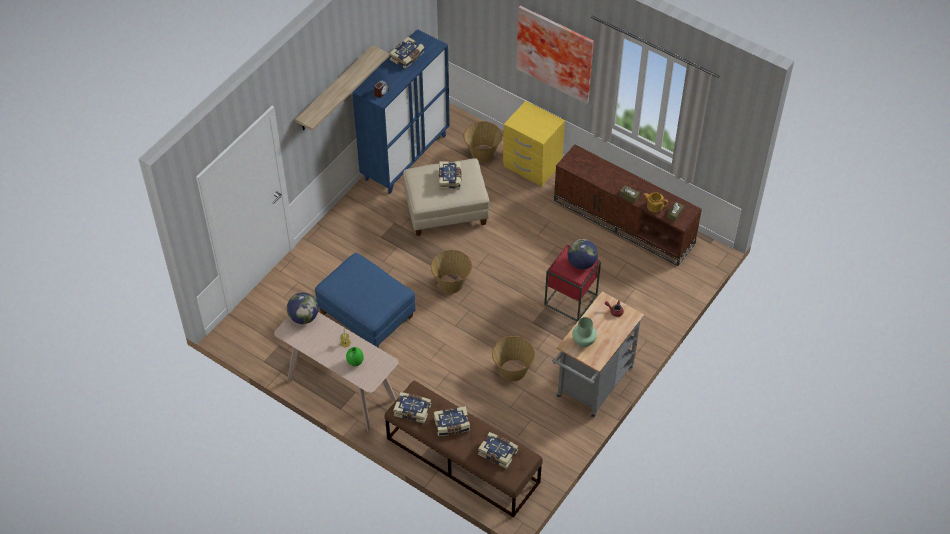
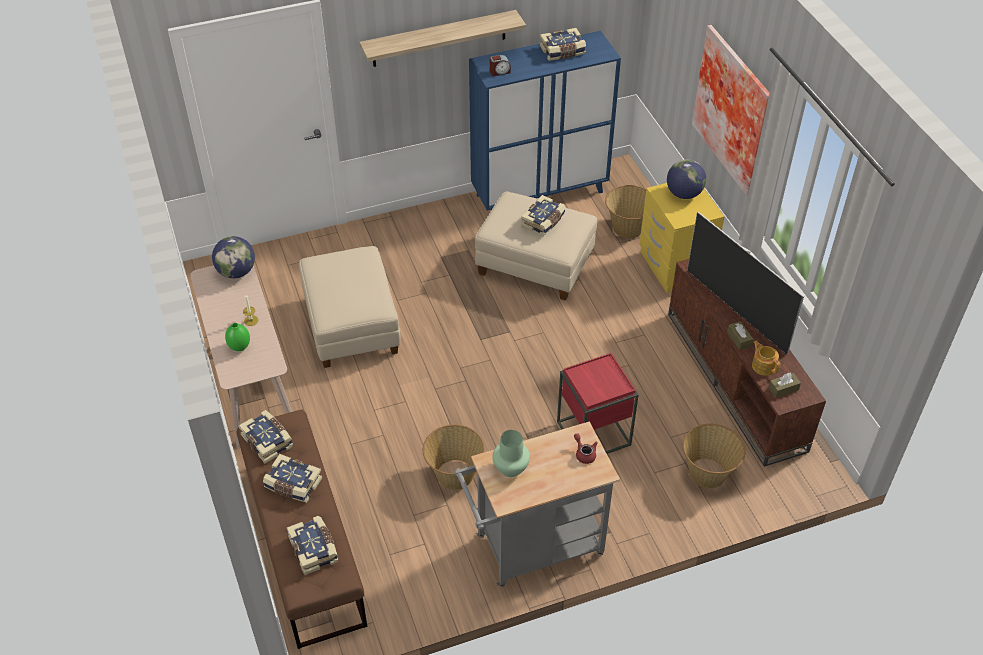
camera: 35 degrees right, 5 degrees down
(367, 315) = (353, 326): blue ottoman -> beige ottoman
(451, 283) = (472, 342): basket -> basket (708, 473)
(581, 263) = (610, 383): globe -> globe (684, 194)
(614, 179) = (736, 311): none -> television

